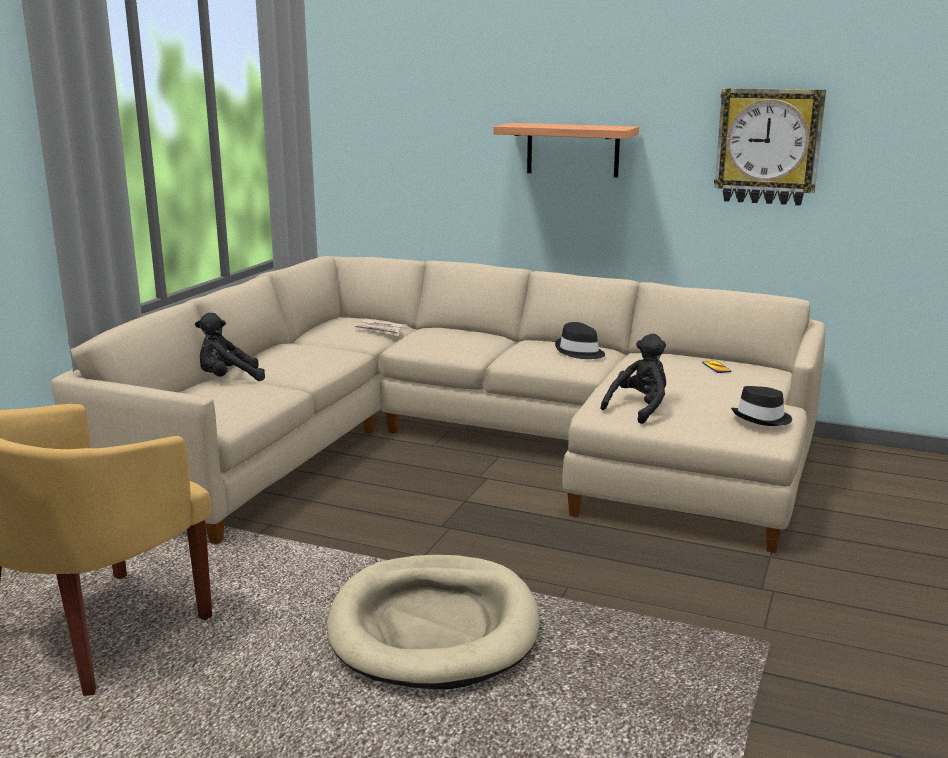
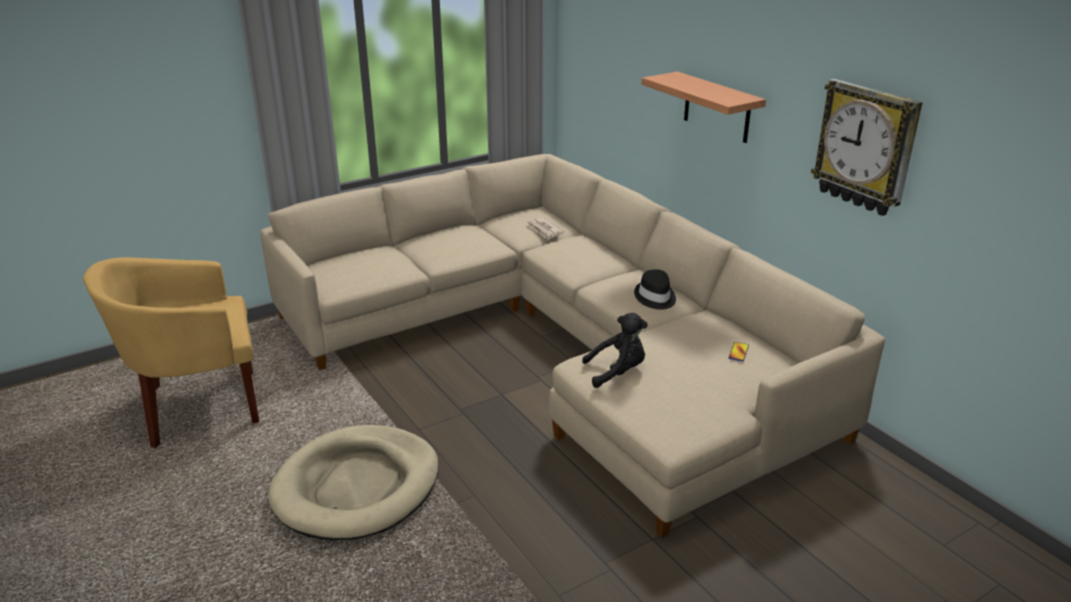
camera: 35 degrees right, 10 degrees up
(228, 380) = (389, 250): black plush toy -> none
(762, 418) = (692, 420): black hat -> none

